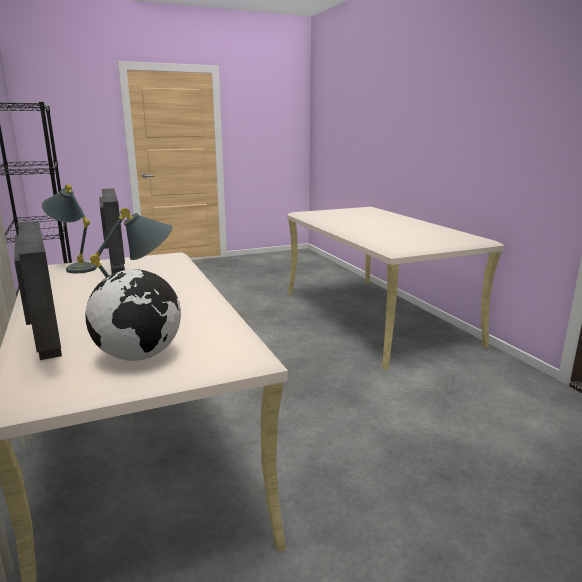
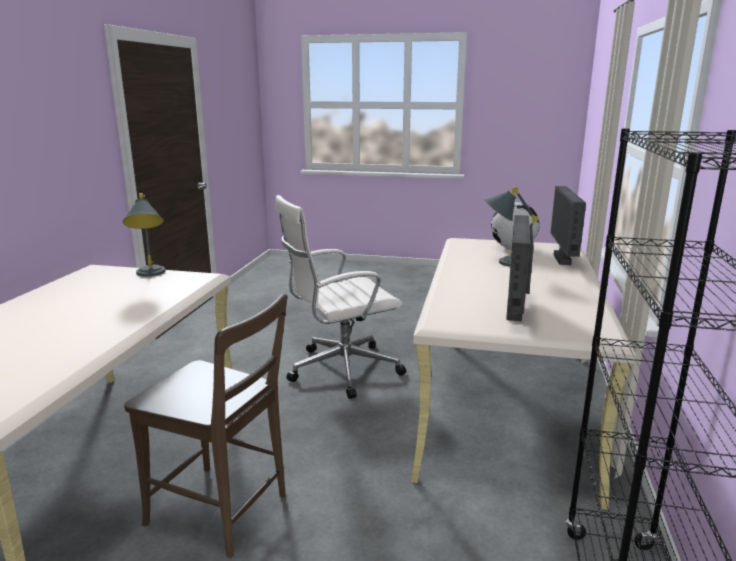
camera: 145 degrees left, 0 degrees up
(75, 267) = (564, 327): grey table lamp -> grey table lamp (150, 275)
(279, 326) = (223, 512): none -> brown chair
(347, 424) = (340, 370): none -> white office chair

